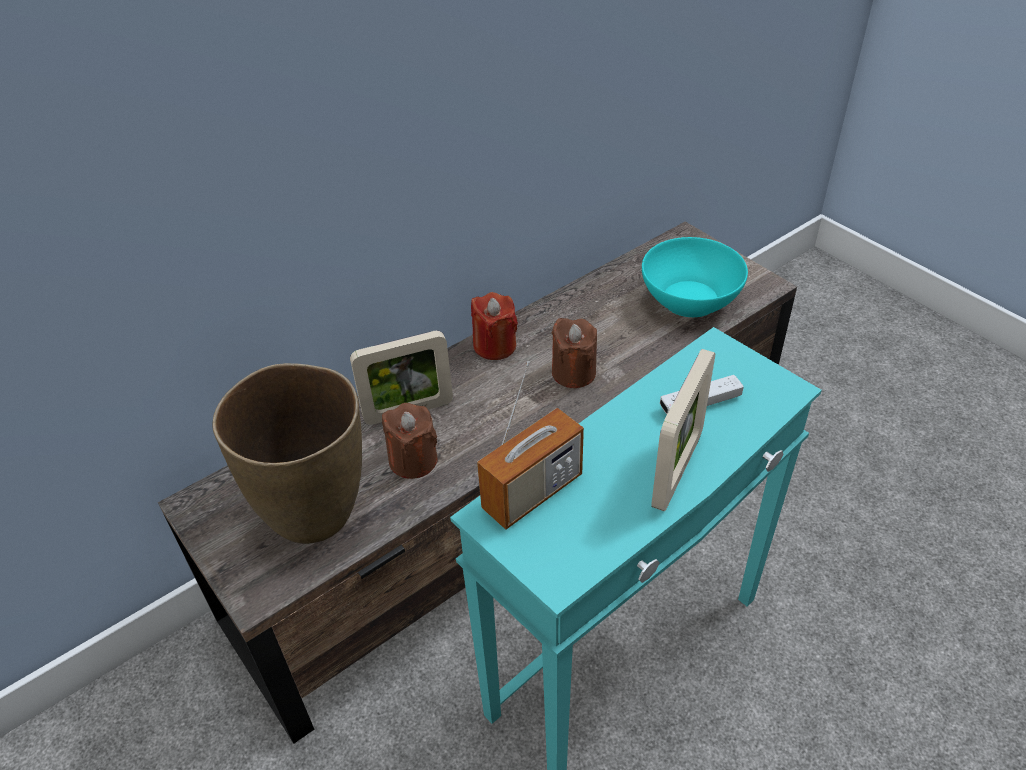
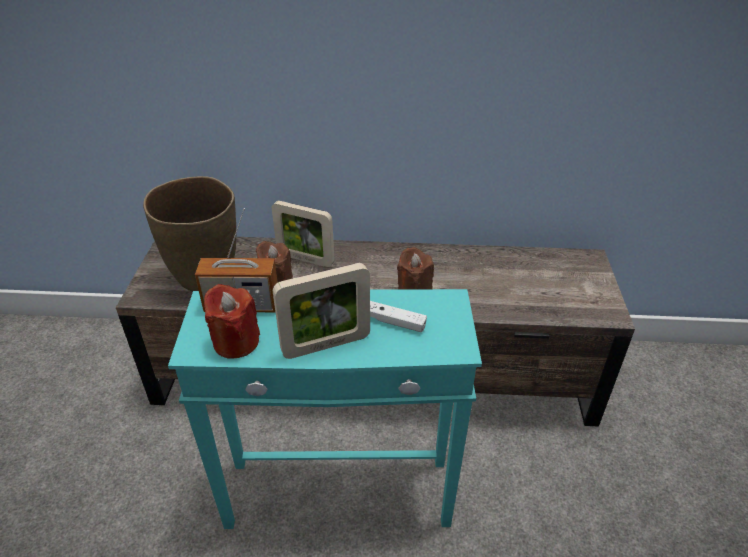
camera: 40 degrees right, 5 degrees down
(495, 346) = (390, 253): red candle -> red candle (236, 342)
(689, 299) = (542, 294): turquoise bowl -> none

